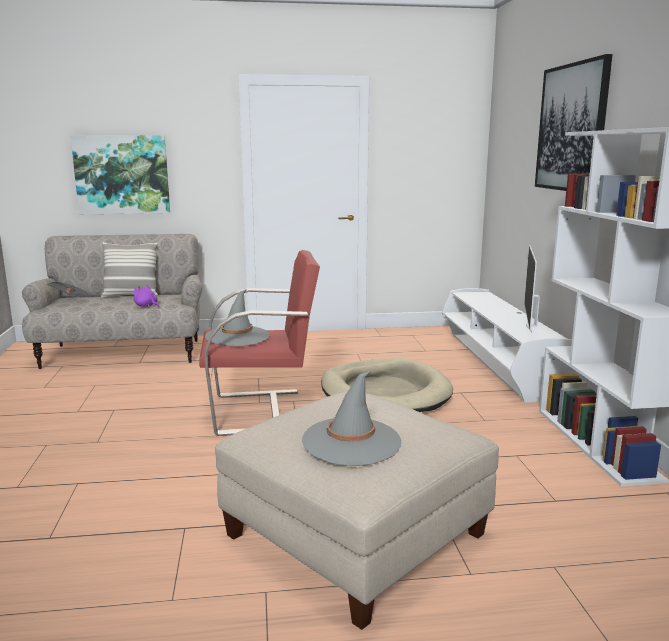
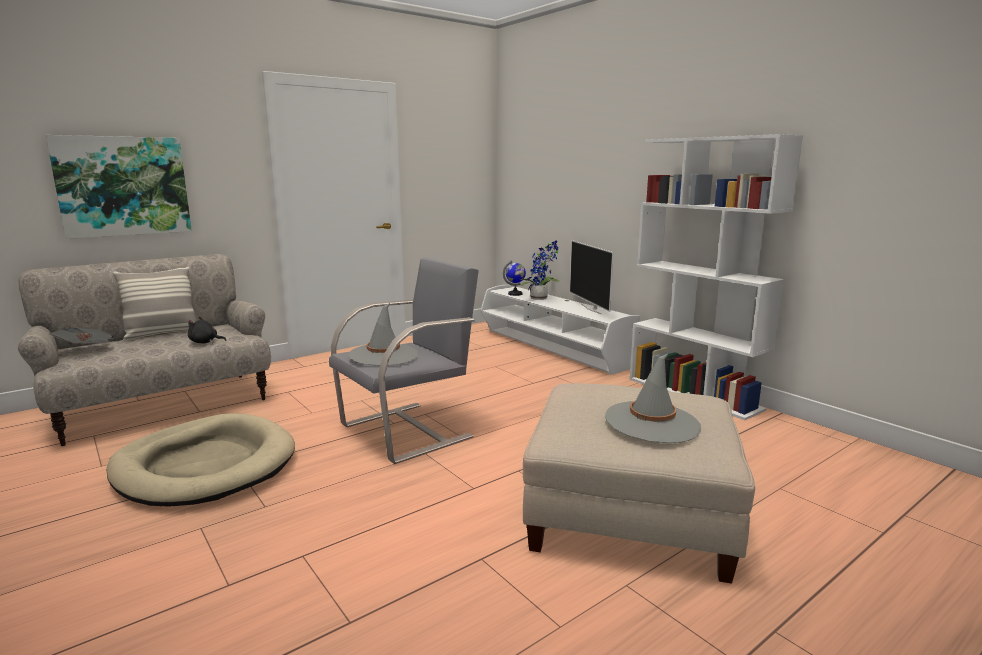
camera: 30 degrees left, 0 degrees up
(146, 306) = (205, 342): purple plush toy -> black plush toy
(261, 411) = (407, 431): red armchair -> grey armchair
(384, 393) = (497, 389): beige dog bed -> beige dog bed (205, 466)
(474, 299) = (515, 294): none -> globe
(493, 307) = (541, 298): none -> potted plant
(571, 128) = (616, 137): picture -> none

